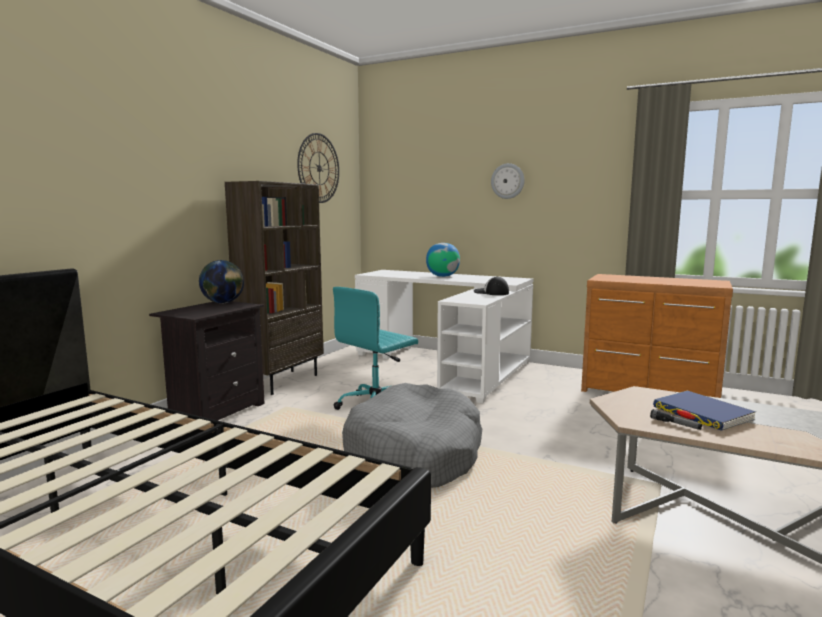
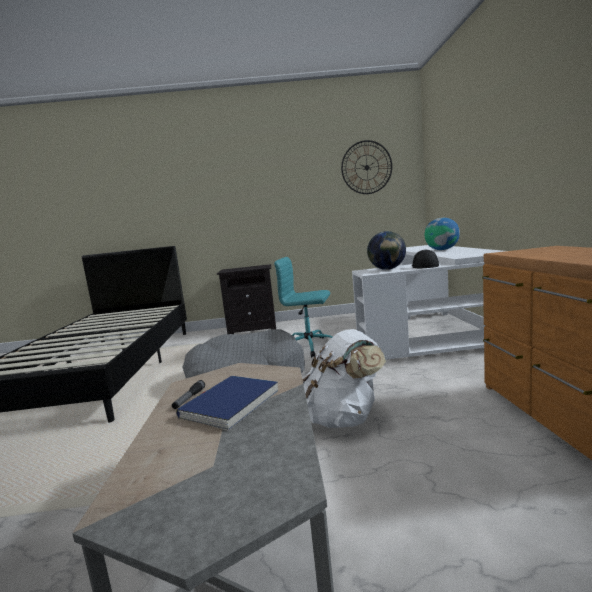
camera: 60 degrees right, 0 degrees up
(223, 303) = (262, 265): globe -> globe (387, 269)
(282, 381) = (313, 321): brown bookcase -> none
(507, 181) = (500, 143): wall clock -> none
(579, 441) = (344, 418): none -> white backpack

